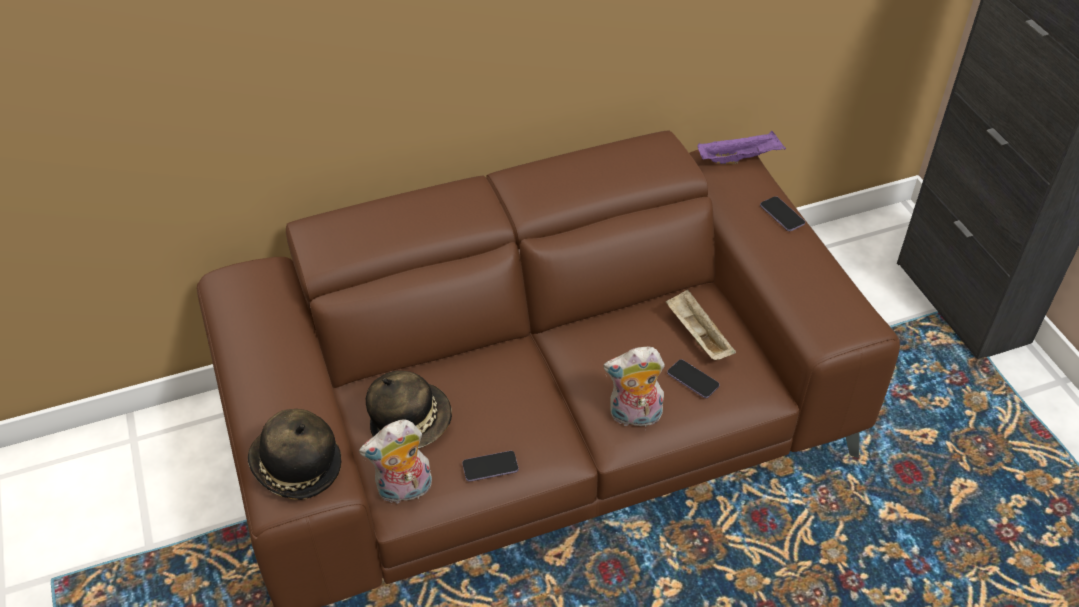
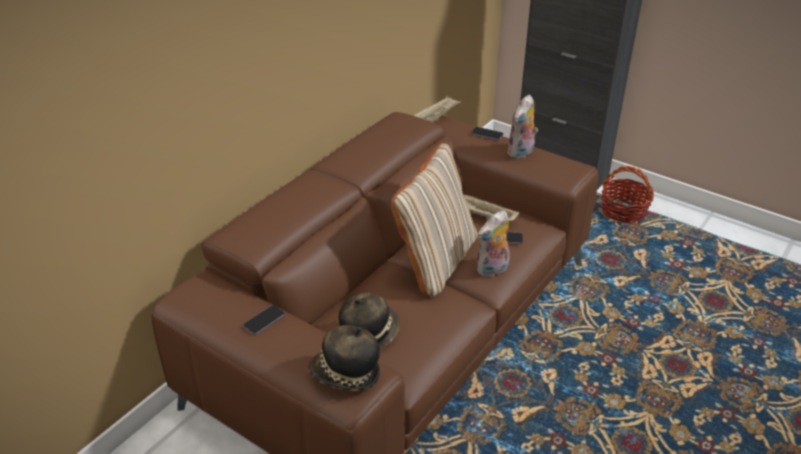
camera: 35 degrees left, 10 degrees down
(404, 491) = (400, 371): plush toy -> plush toy (521, 153)
(490, 467) = (440, 332): phone -> phone (264, 321)
(573, 368) = (435, 261): none -> beige pillow
(739, 158) = (437, 117): purple tray -> beige tray
(1003, 408) = (623, 211): none -> basket

